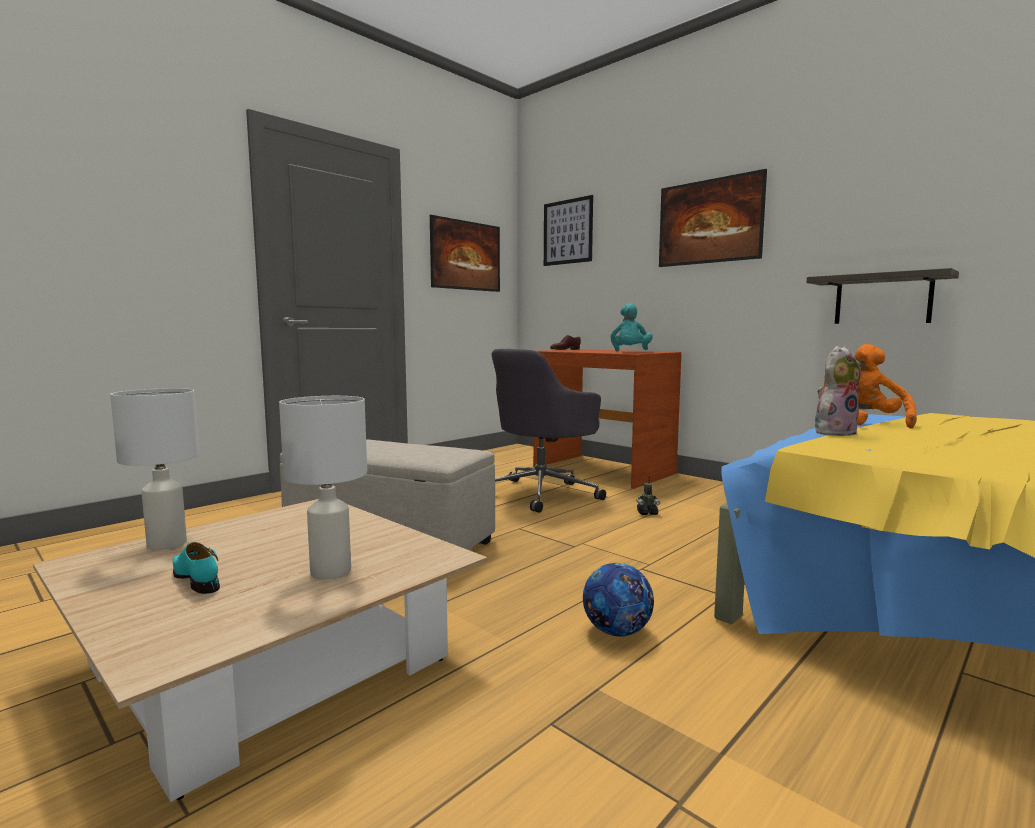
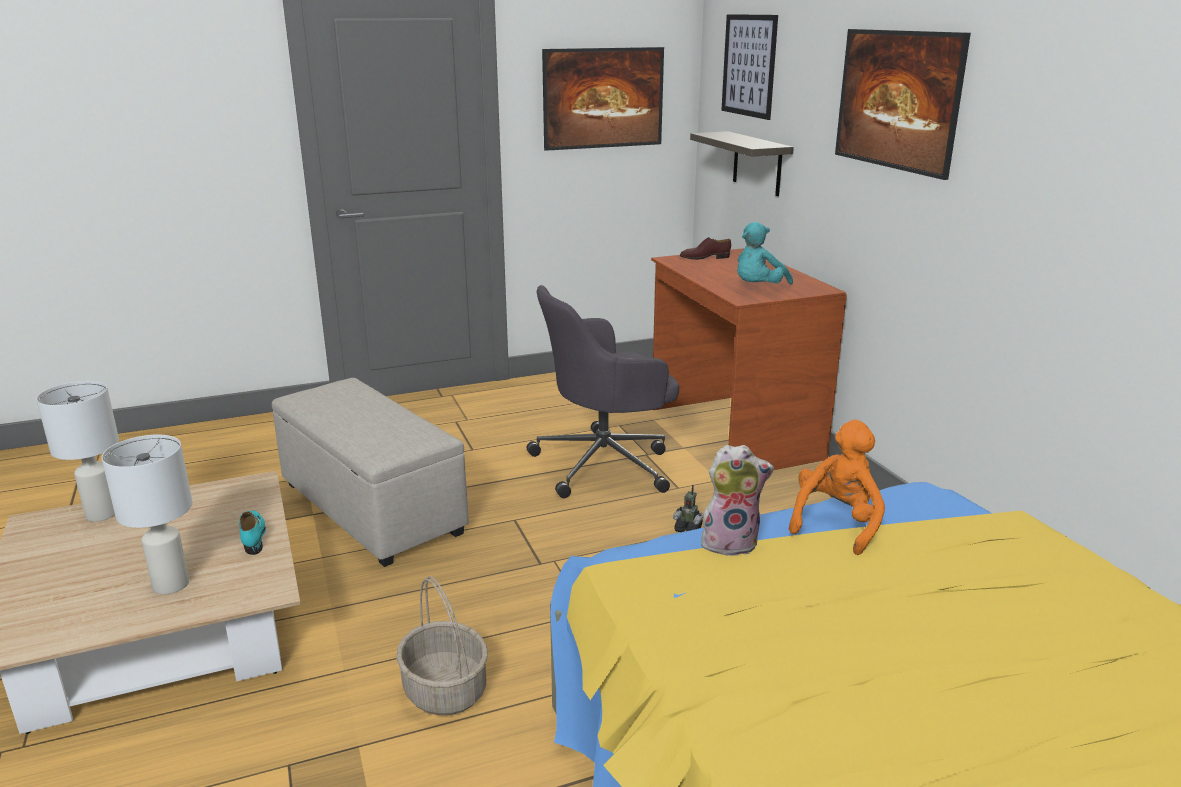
camera: 25 degrees right, 15 degrees up
(196, 578) = (83, 566): turquoise shoe -> turquoise shoe (253, 536)
(617, 631) = (446, 691): football -> basket
(882, 299) = (1075, 296): shelf -> shelf (757, 163)

